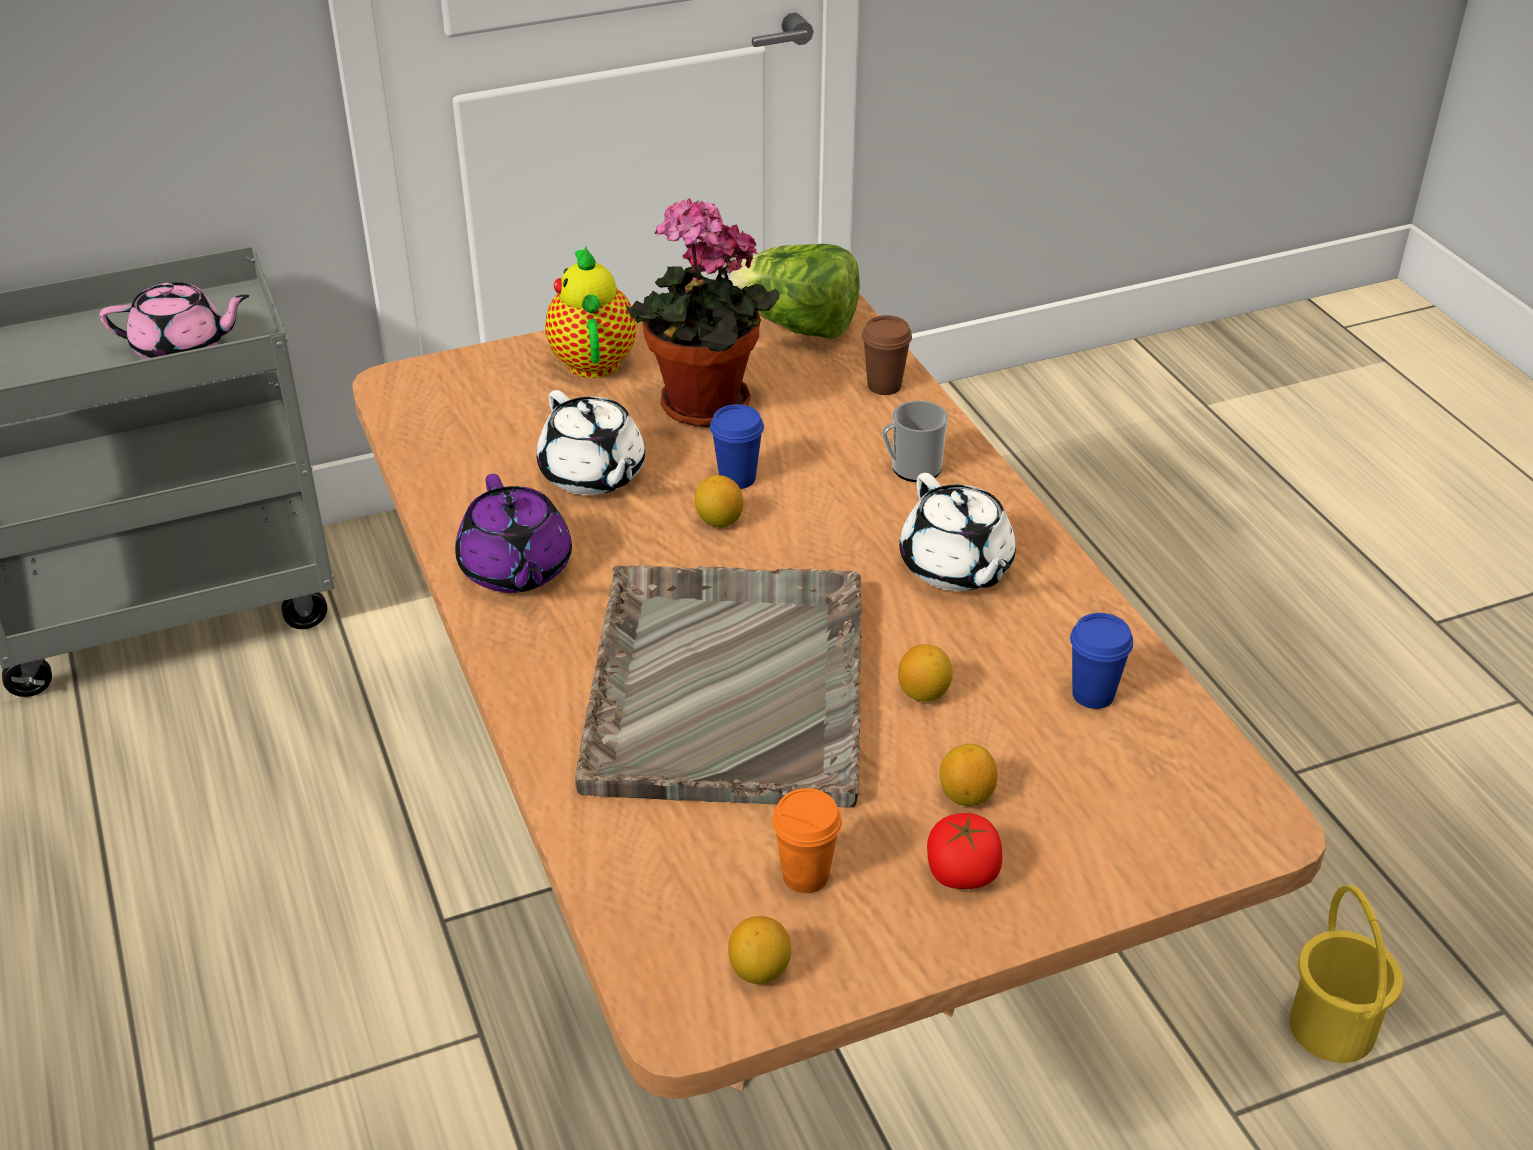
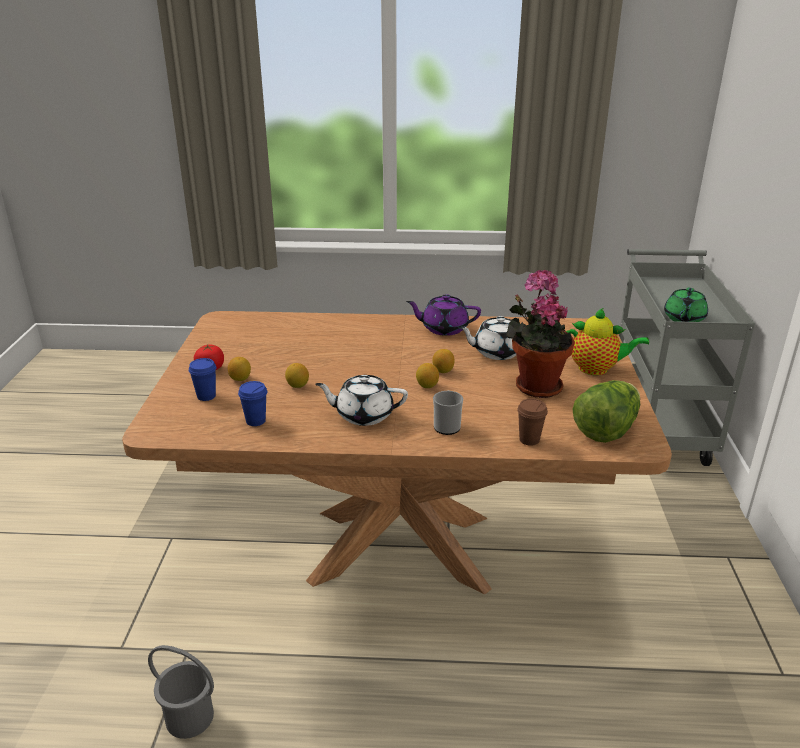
camera: 115 degrees right, 10 degrees down
(182, 349) = (683, 319): pink teapot -> green teapot
(728, 684) = (342, 351): grey tray -> none
(737, 478) = (471, 381): blue cup -> blue cup (206, 396)
(759, 971) = (219, 330): lemon -> lemon (427, 386)
(805, 876) = (243, 344): orange cup -> none
(1333, 1027) = (189, 718): yellow bucket -> grey bucket

